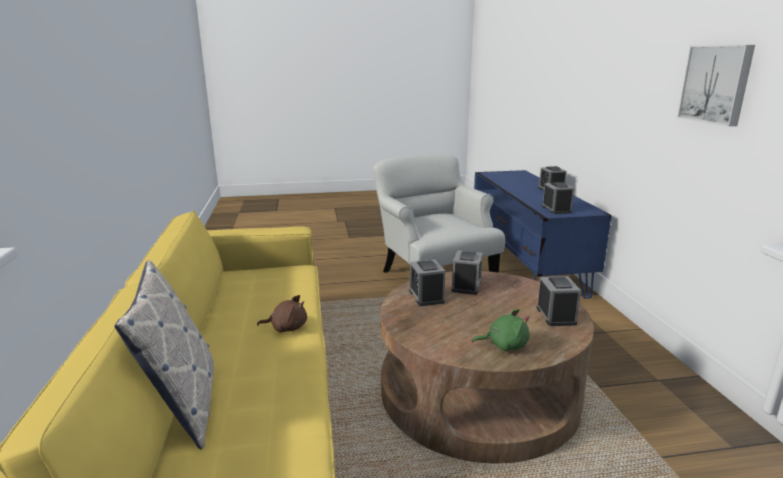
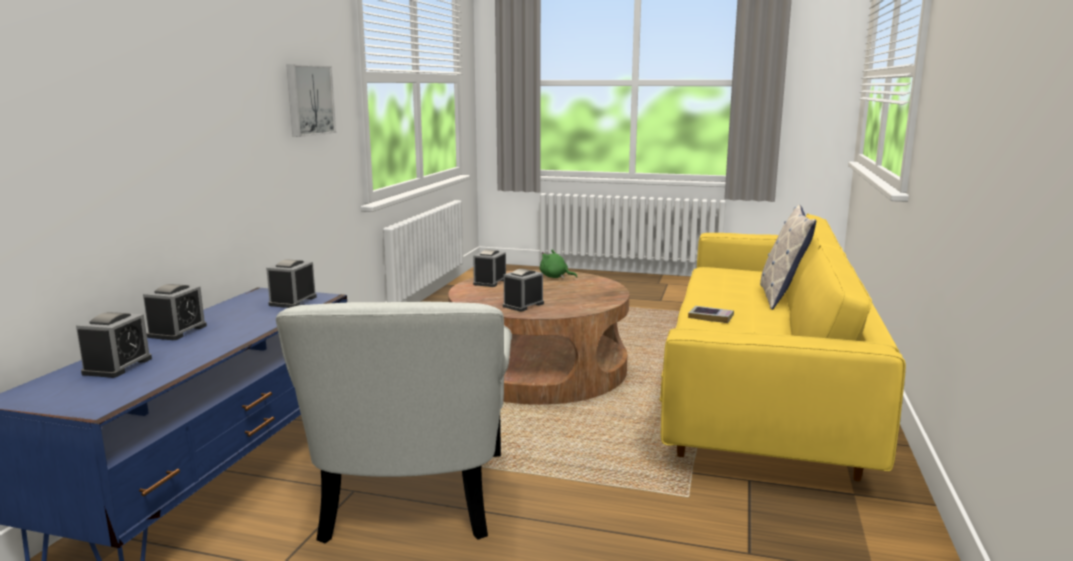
camera: 155 degrees left, 5 degrees down
(287, 328) = (711, 317): brown plush toy -> book
(426, 296) = (572, 304): alarm clock -> alarm clock (117, 366)

